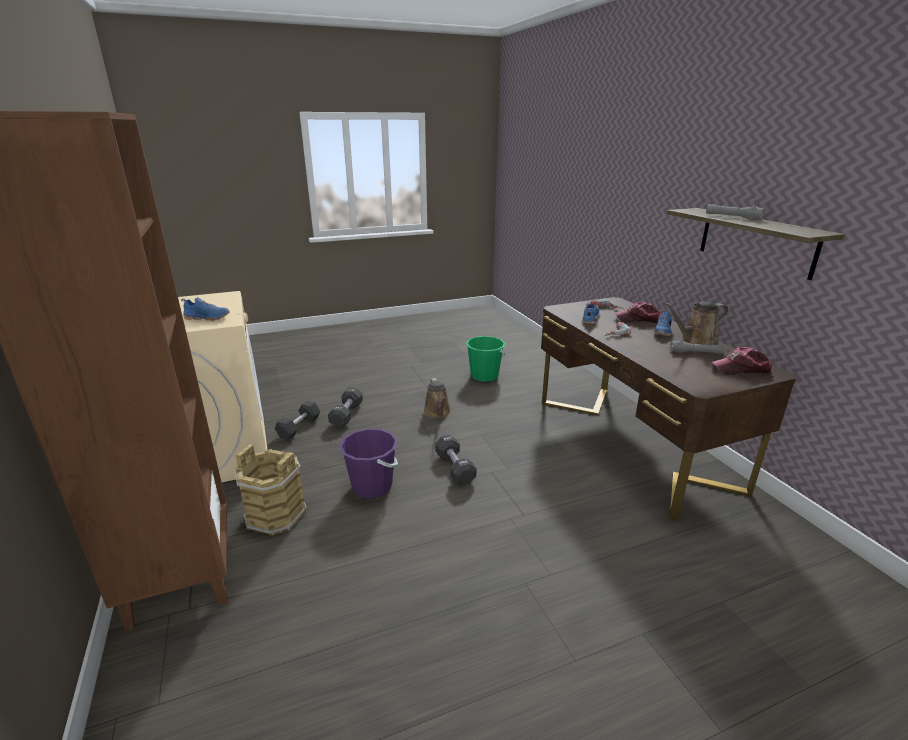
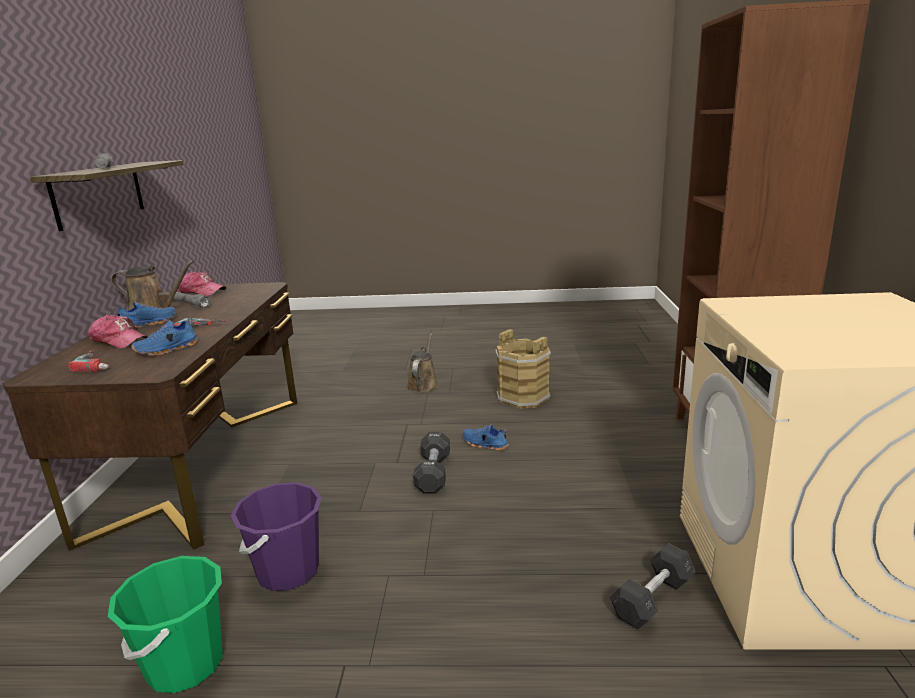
camera: 155 degrees left, 5 degrees down
(208, 318) = (771, 311): blue shoe -> blue shoe (484, 444)
(275, 515) = (654, 465): brown bucket -> brown bucket (523, 397)
(346, 415) = (555, 609): black dumbbell -> none
(372, 486) = (540, 474): purple bucket -> purple bucket (288, 571)
(438, 412) = (384, 570): brown watering can -> brown watering can (423, 384)

